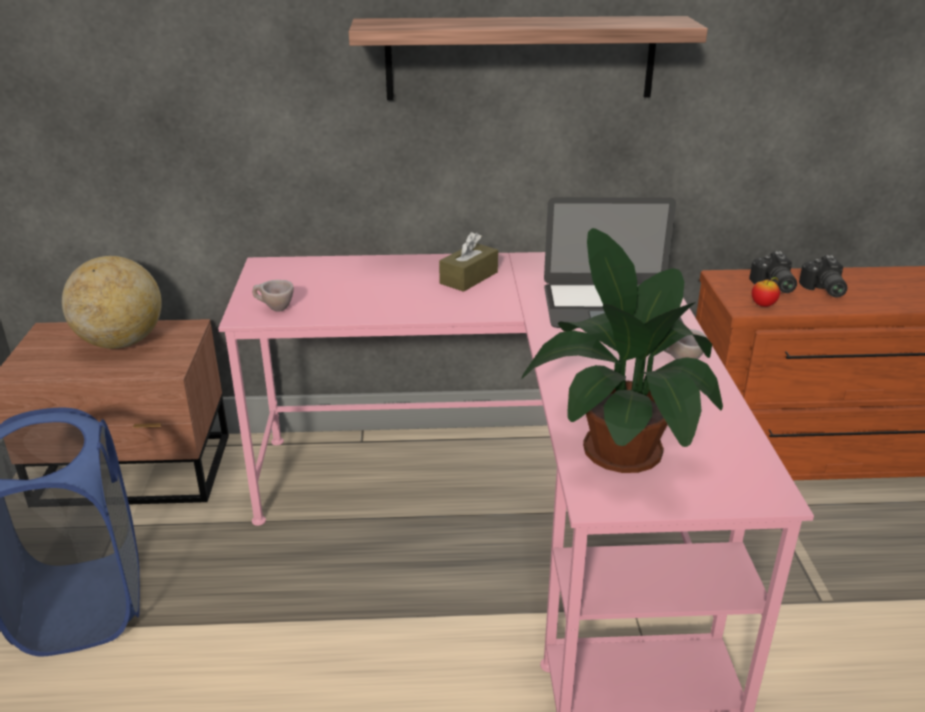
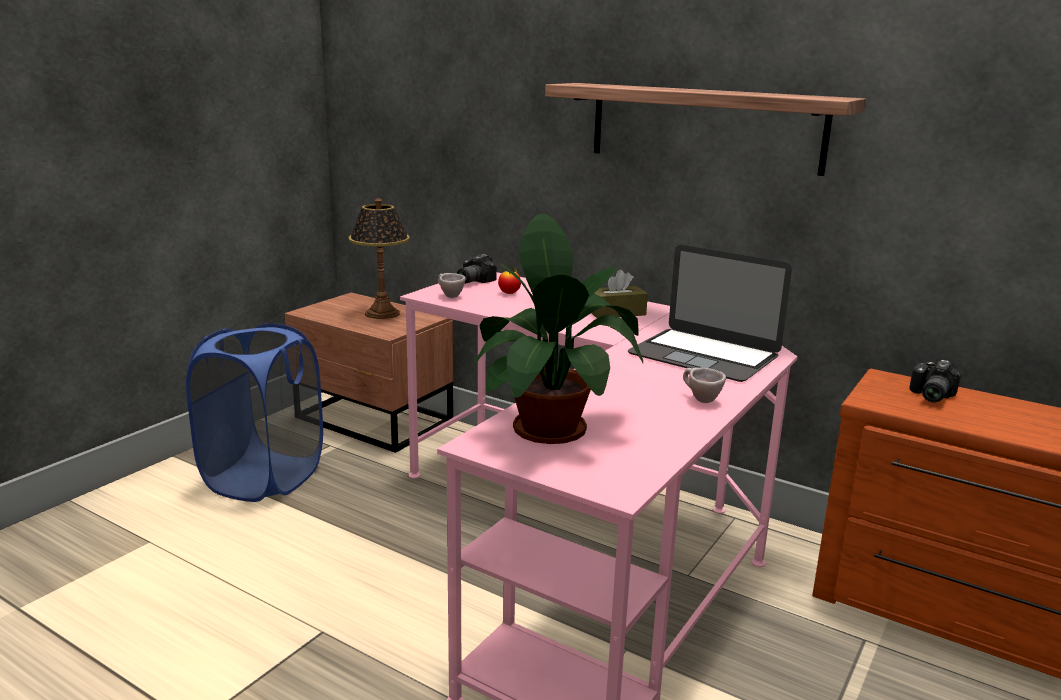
camera: 35 degrees right, 10 degrees down
(122, 342) = (382, 313): globe -> table lamp
(763, 305) = (890, 404): apple -> apple (509, 293)
(823, 290) = (985, 412): camera -> camera (472, 281)

